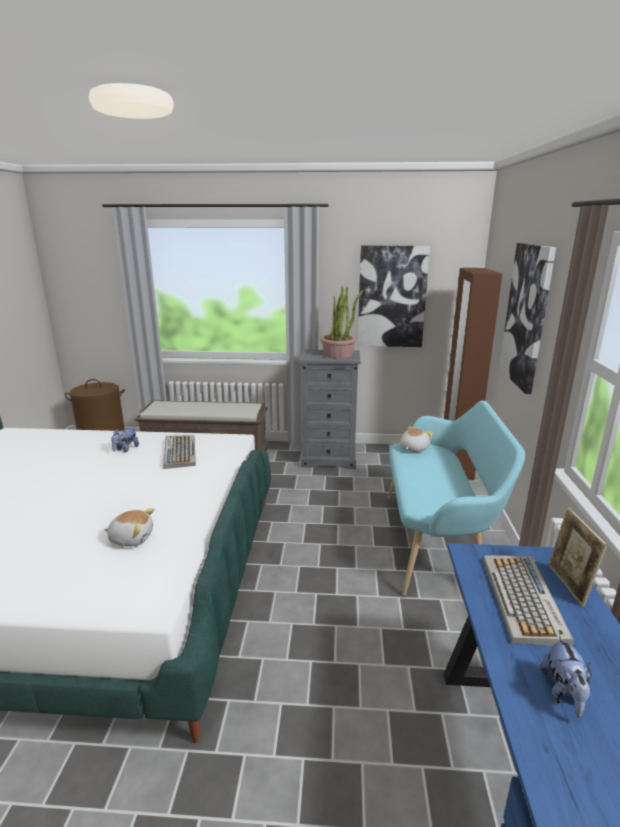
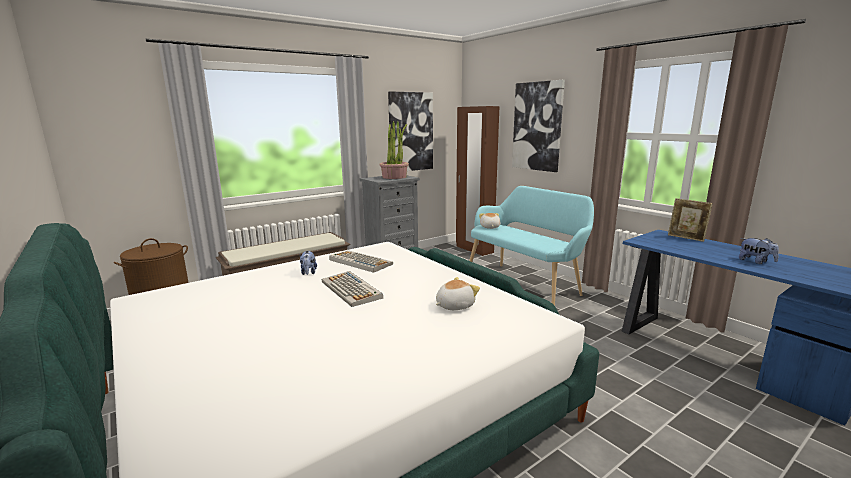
camera: 40 degrees left, 5 degrees down
(524, 599) = (687, 246): keyboard -> keyboard (352, 290)

